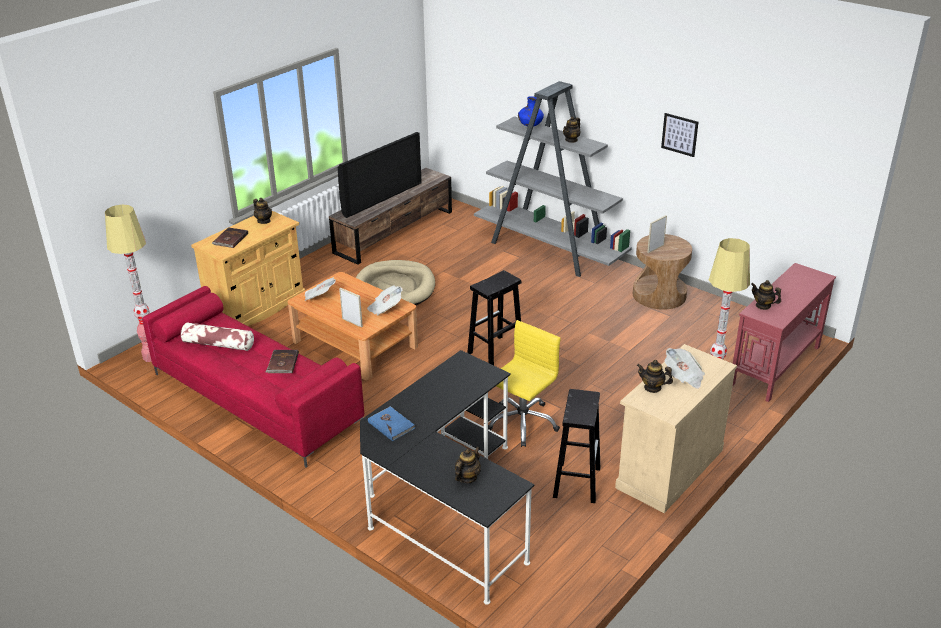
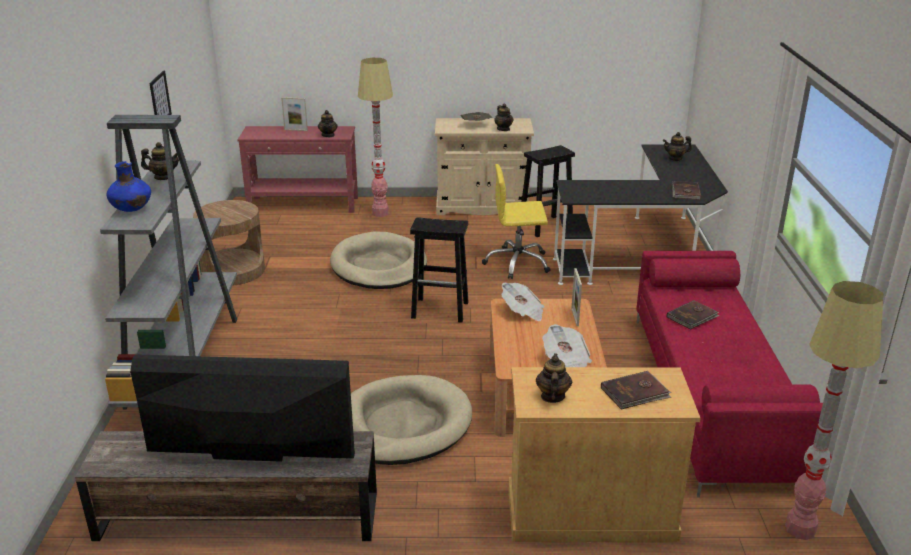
camera: 130 degrees left, 5 degrees down
(218, 344) = (742, 371): pillow -> none
(391, 425) = (685, 192): blue book -> brown book
(597, 355) = (379, 266): none -> beige dog bed
(655, 248) = (235, 214): picture frame -> picture frame (296, 130)

